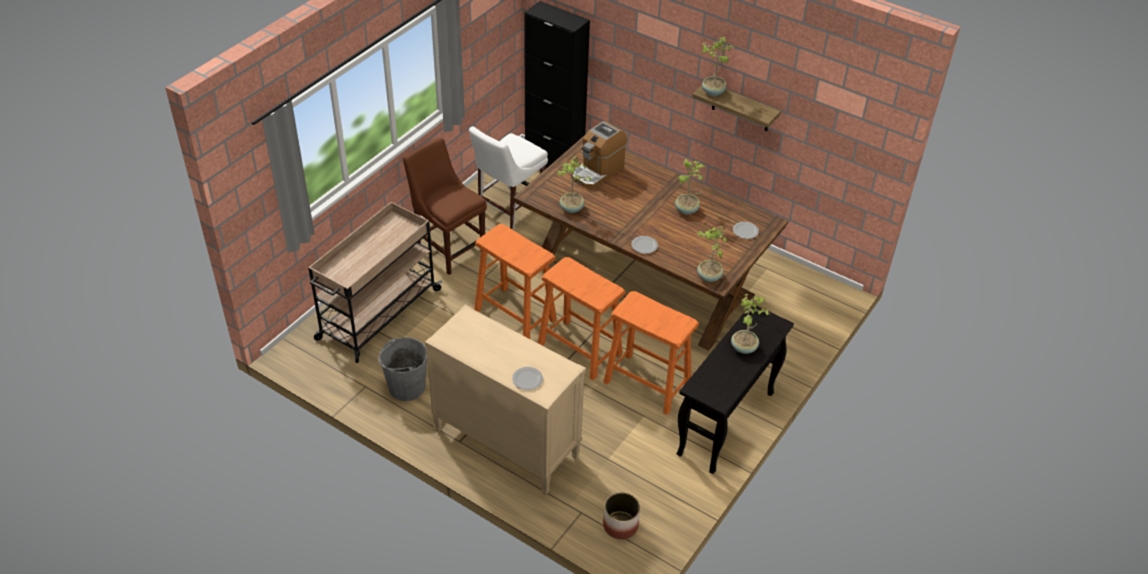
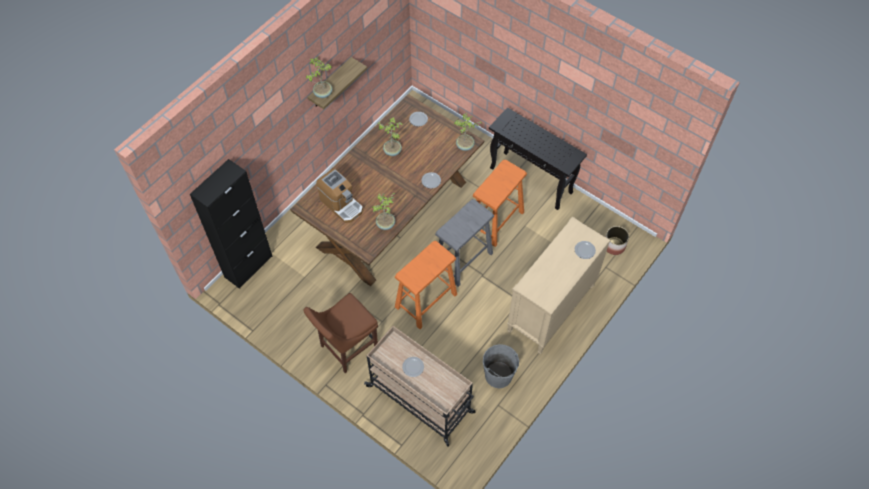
camera: 85 degrees left, 15 degrees up
(378, 246) = (412, 367): none -> plate
(508, 210) = (302, 302): white chair -> none
(579, 349) = (462, 260): orange stool -> grey stool
(744, 347) = (530, 136): potted plant -> none

